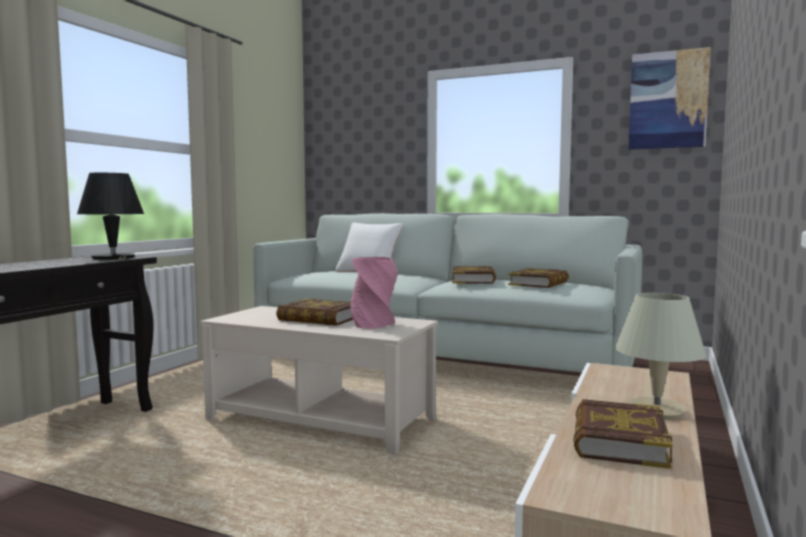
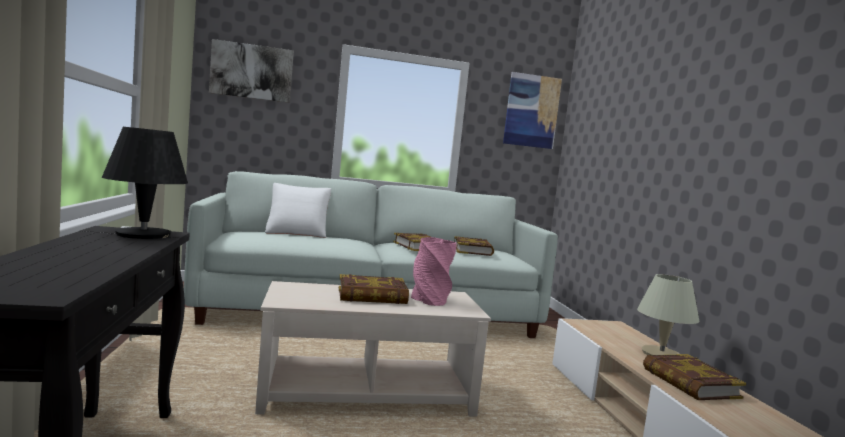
camera: 35 degrees left, 0 degrees up
(349, 118) = (252, 71): none -> picture

